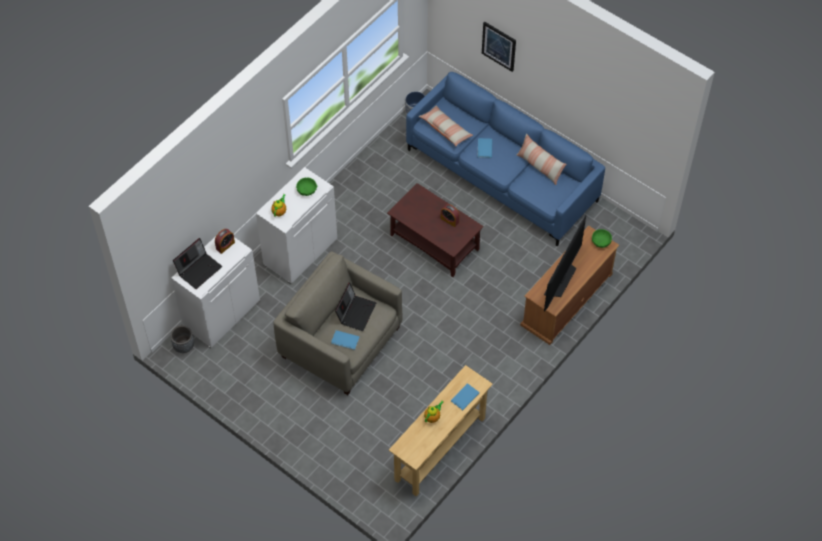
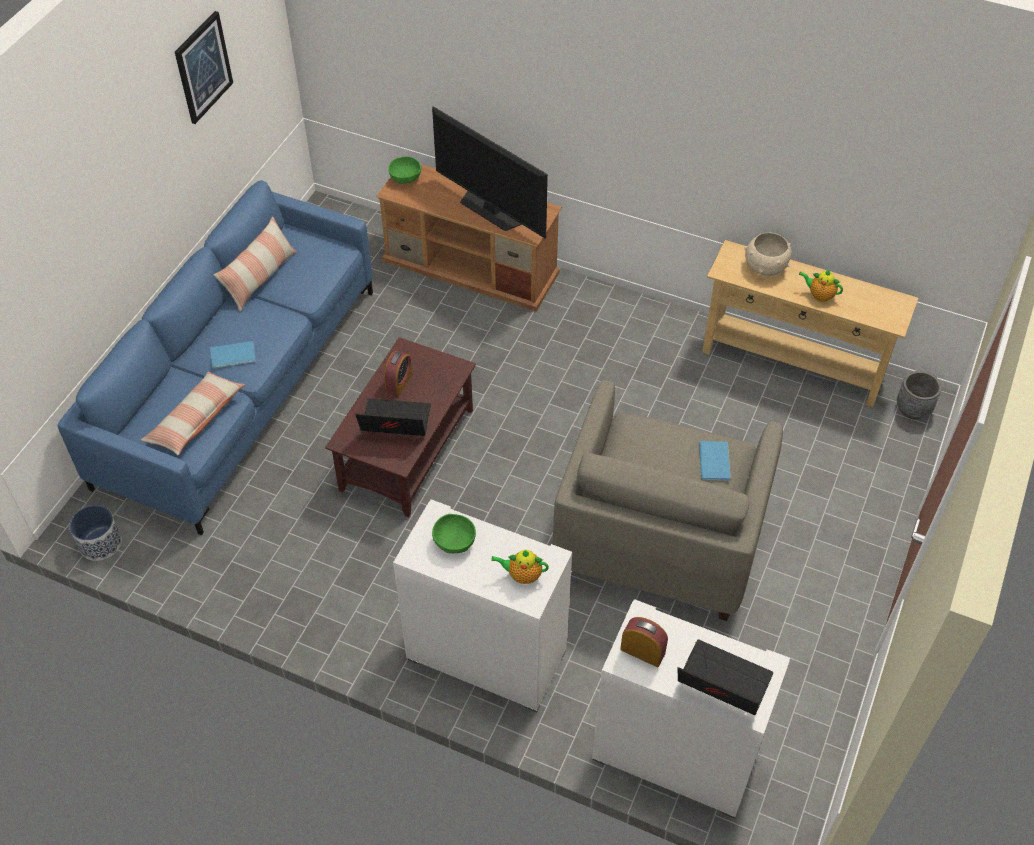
camera: 105 degrees left, 5 degrees down
(184, 346) = (775, 802): grey planter -> grey planter (913, 409)
(356, 312) = (651, 459): laptop -> laptop (394, 423)
(464, 397) = (765, 266): blue book -> beige bowl
(499, 46) = (73, 247): picture -> picture (203, 67)
(561, 279) = (491, 210): television -> television turned 150 degrees counterclockwise

